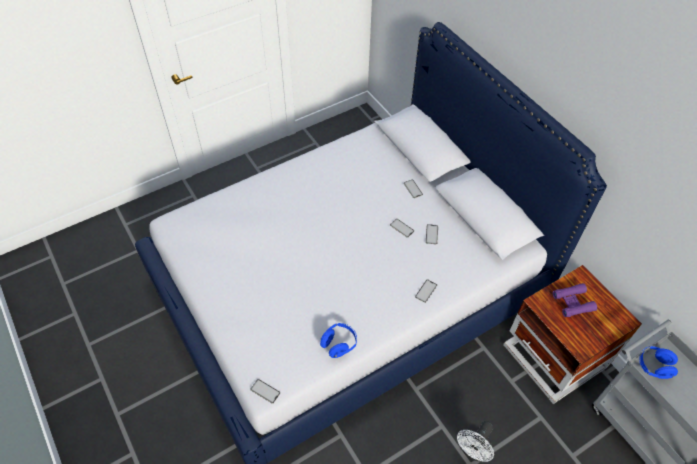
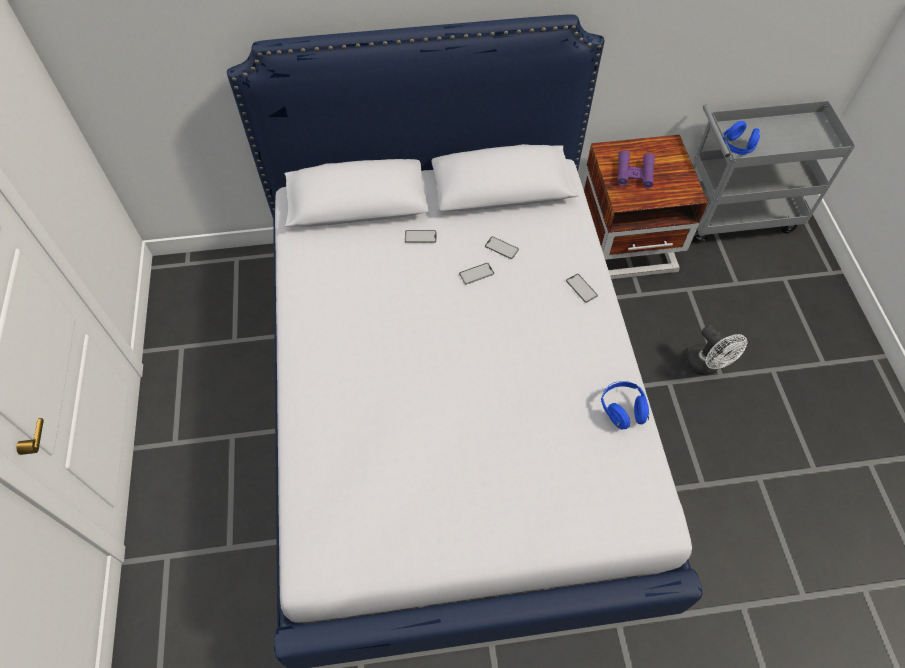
camera: 65 degrees left, 5 degrees up
(265, 391) = (662, 522): phone -> none

